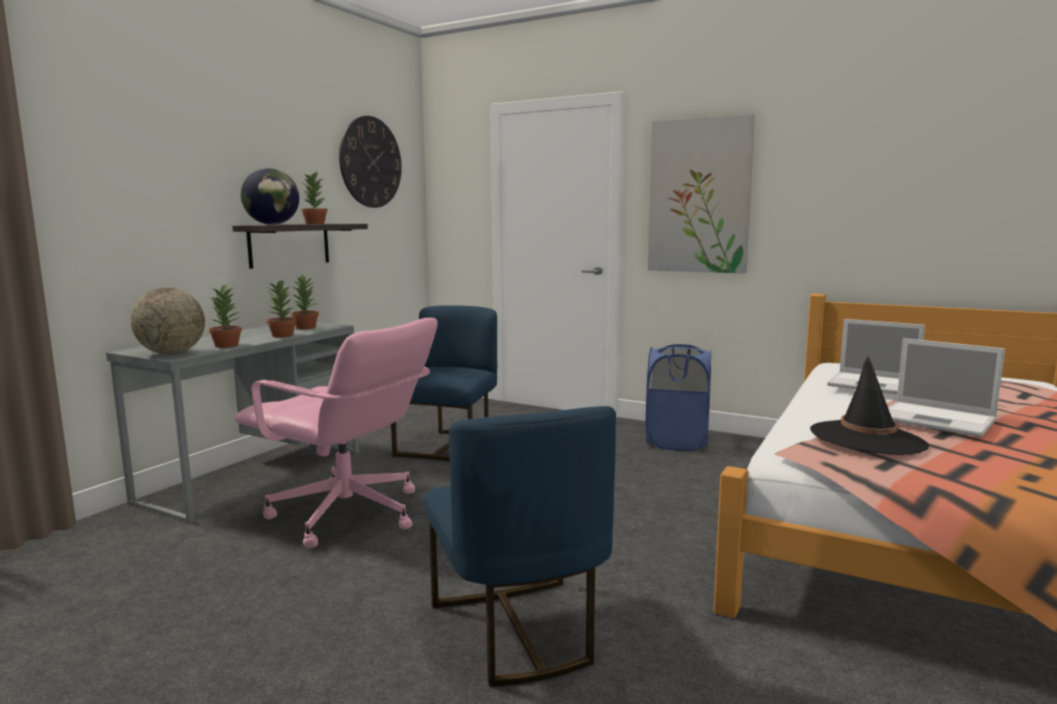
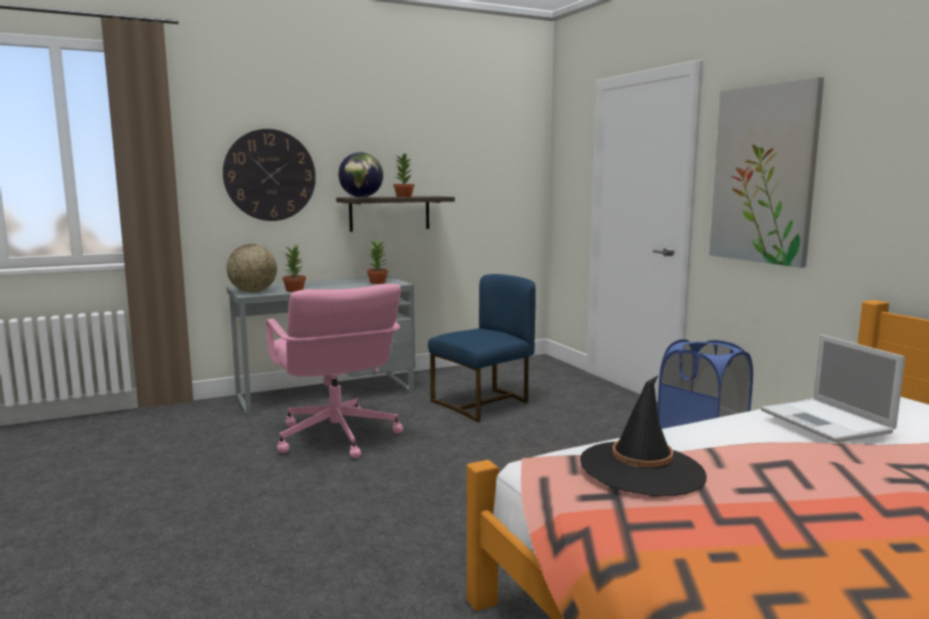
camera: 35 degrees right, 0 degrees up
(282, 336) = (345, 287): potted plant -> none
(370, 162) = (482, 141): wall clock -> wall clock (270, 175)
(518, 631) = (312, 553): blue chair -> none
(938, 420) = (782, 473): laptop -> none

